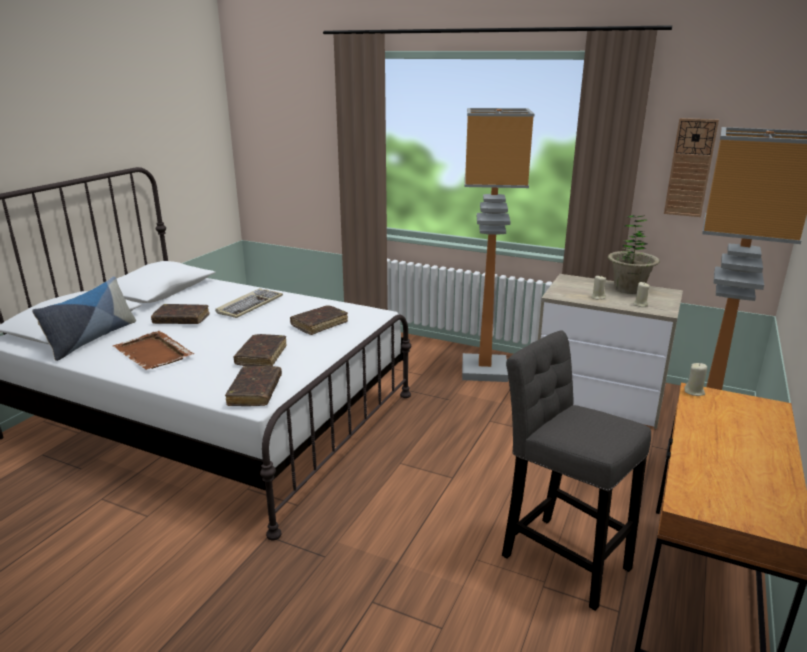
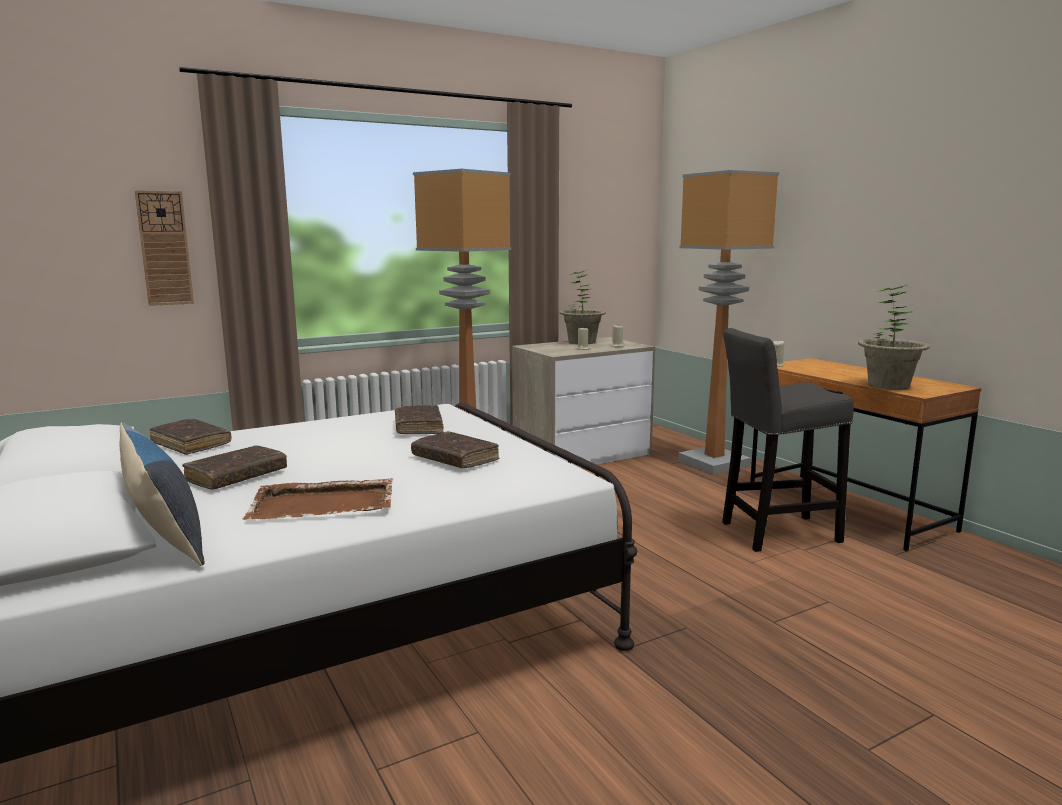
camera: 55 degrees left, 10 degrees down
(249, 305) = (280, 442): keyboard -> none
(255, 392) = (547, 474): brown book -> brown book (191, 444)
(690, 168) = (588, 230): wall clock -> wall clock (165, 248)
(699, 476) = (888, 385): none -> potted plant

